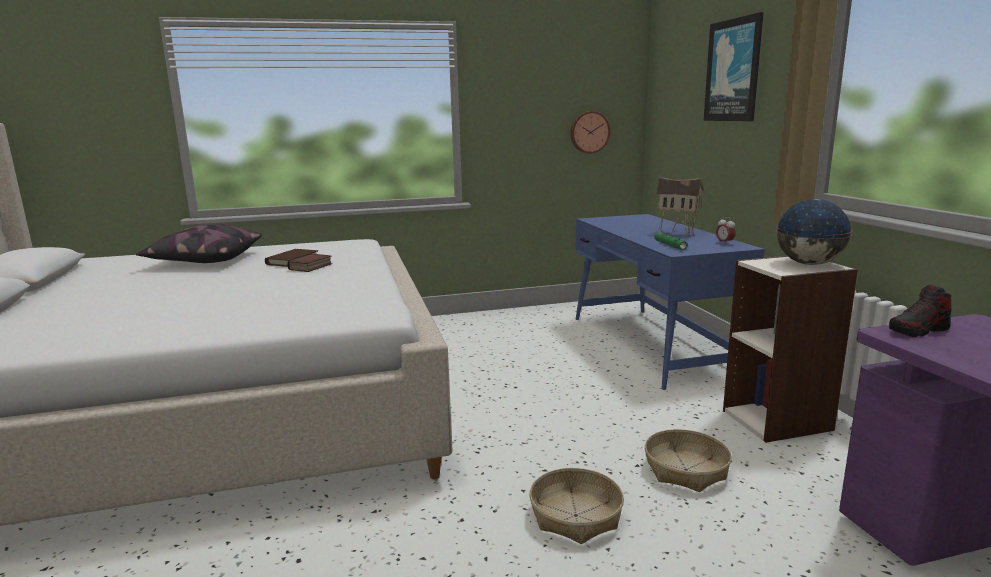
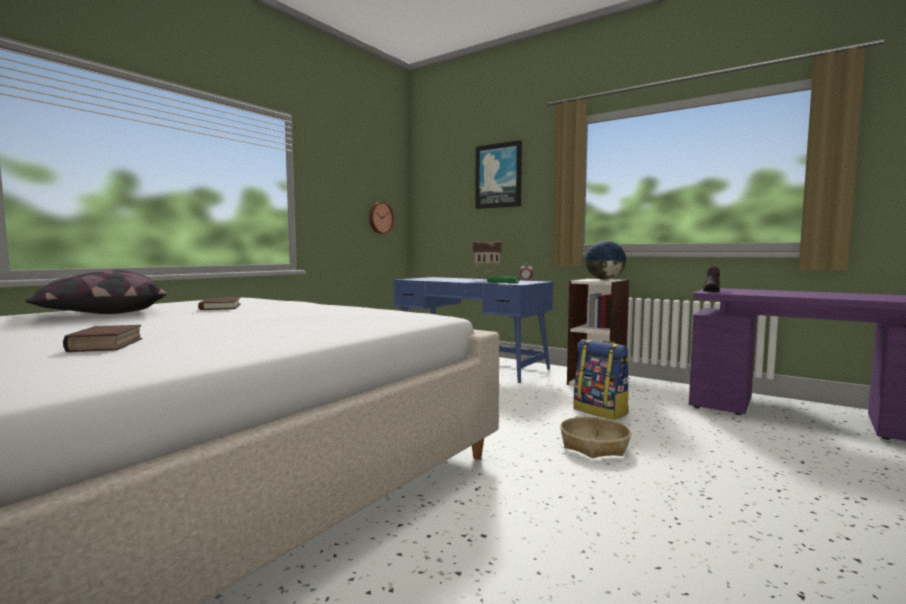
camera: 40 degrees left, 10 degrees down
(311, 267) = (260, 307): book -> book (108, 345)
(686, 470) = (601, 411): basket -> backpack

